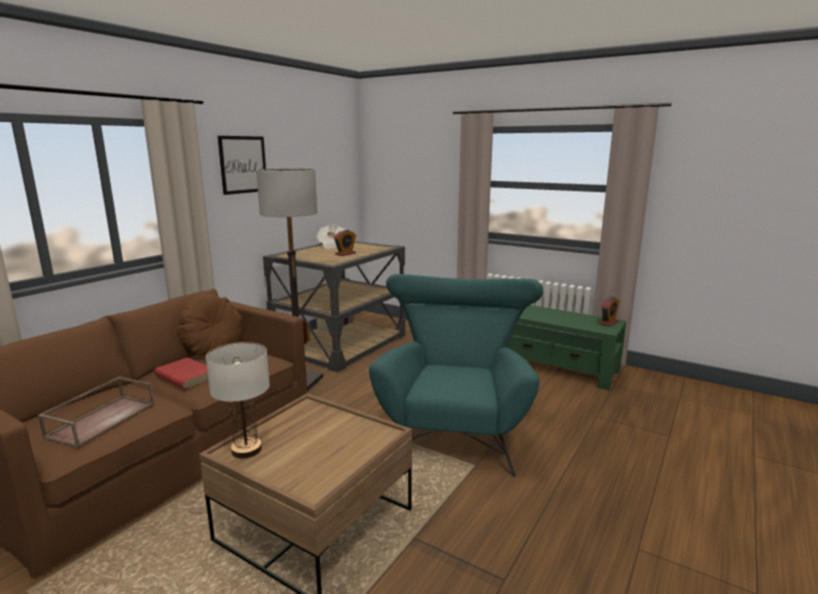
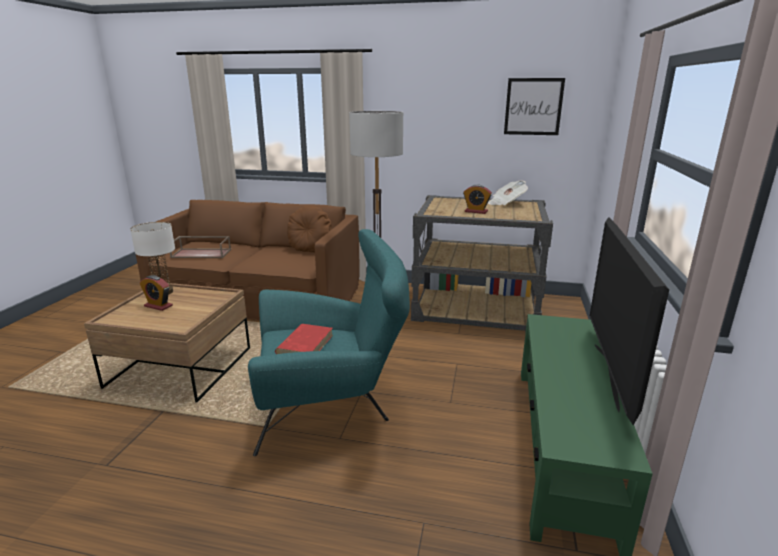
camera: 70 degrees right, 5 degrees up
(185, 376) = (265, 254): red book -> red book (305, 344)
(243, 164) = (420, 106): picture -> picture (533, 106)
(541, 307) = (607, 374): none -> television
(608, 322) = (609, 448): alarm clock -> alarm clock (158, 306)

